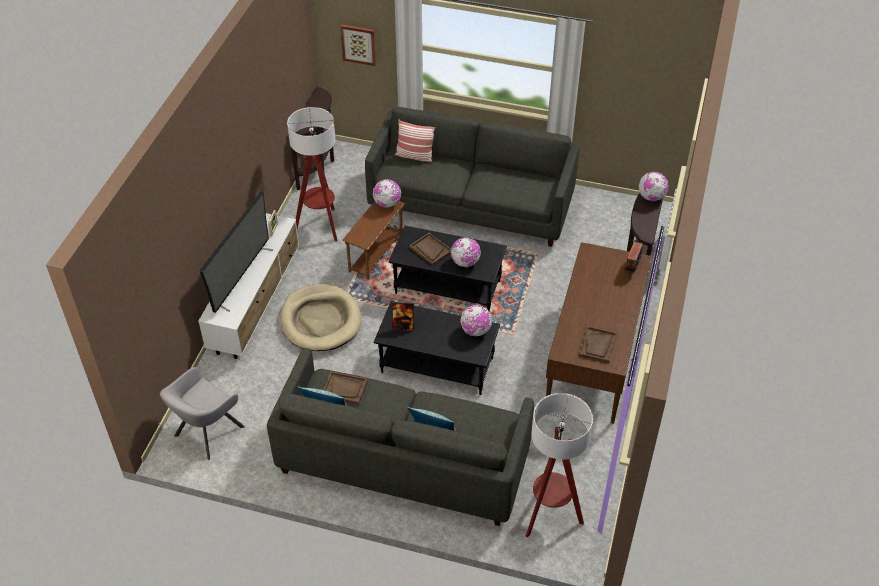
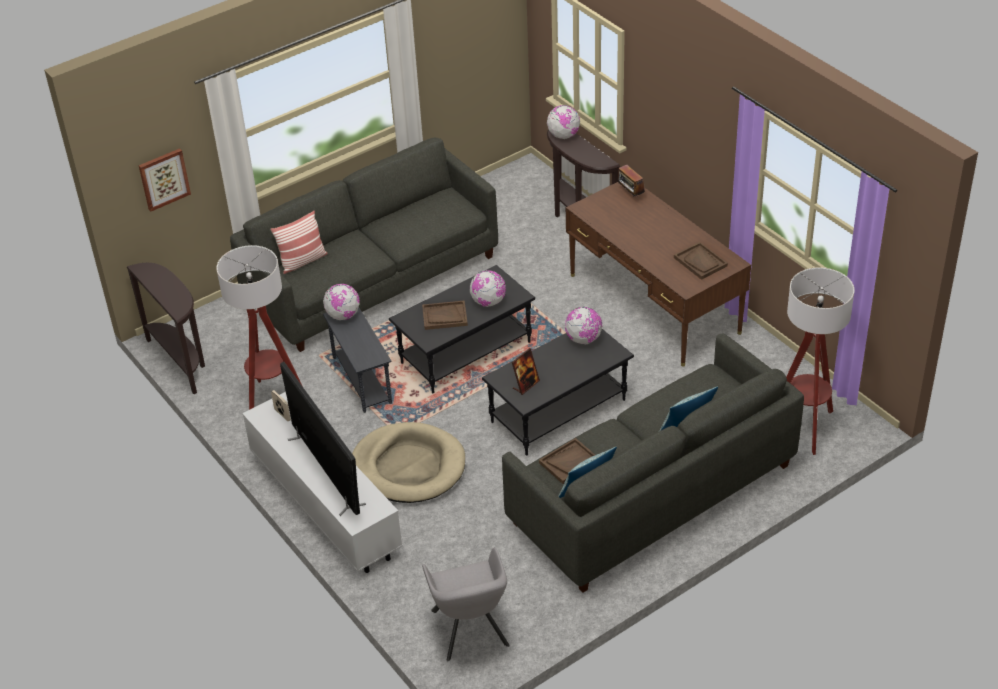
camera: 50 degrees left, 5 degrees down
(375, 254) = (361, 380): brown side table -> grey side table

